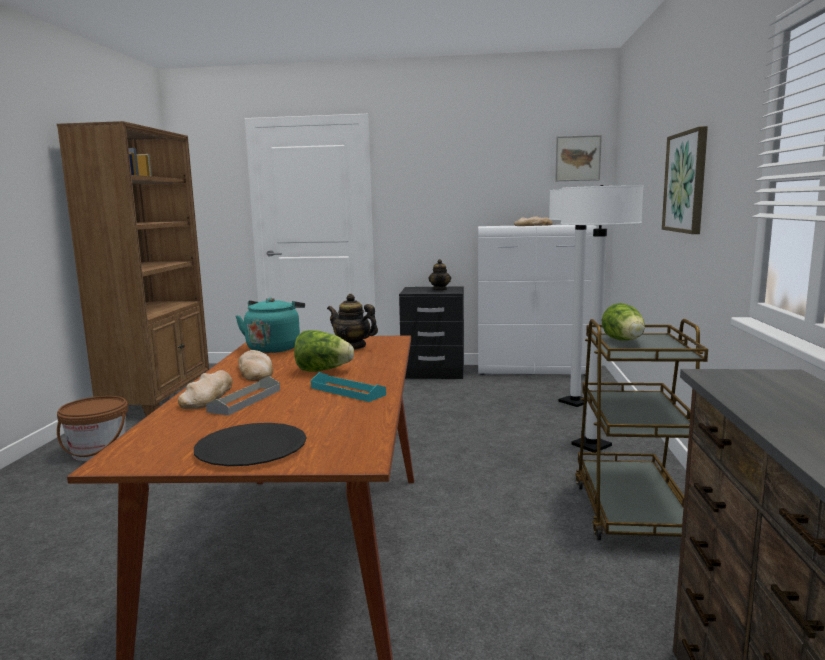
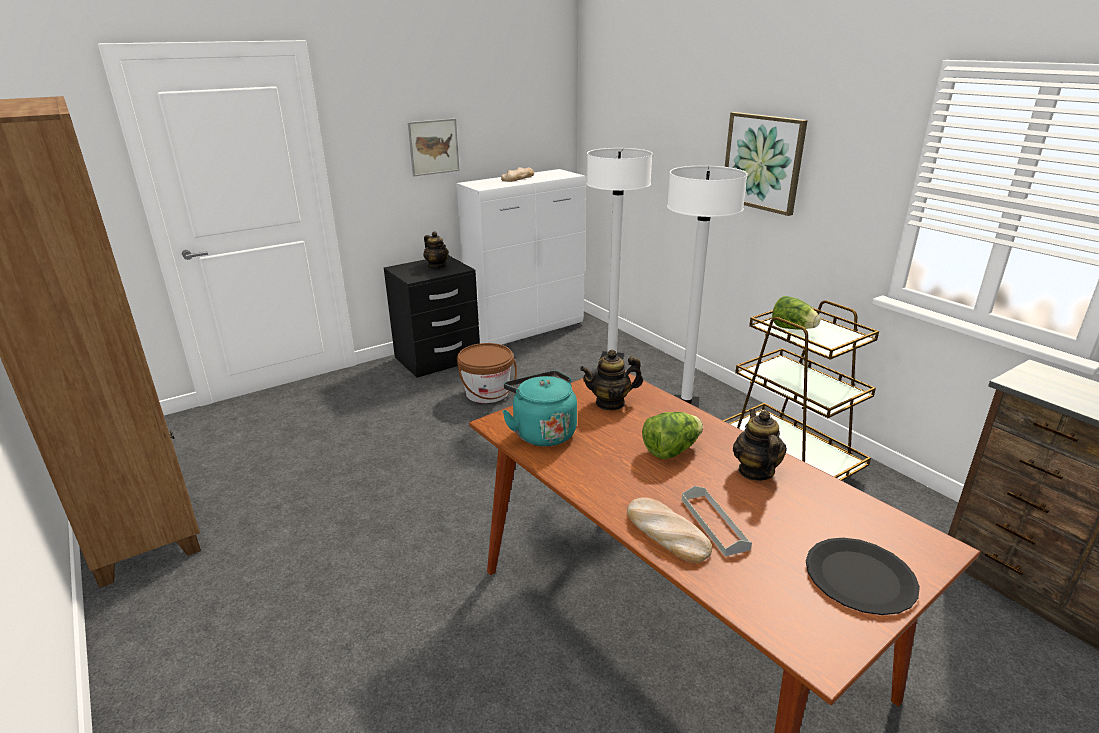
camera: 40 degrees left, 15 degrees up
(98, 451) = (208, 634): brown bucket -> brown bucket (487, 393)
(256, 371) = (616, 477): bread -> none
(347, 391) = (755, 471): turquoise tray -> teapot
(578, 158) = (547, 97): picture -> picture (433, 147)

